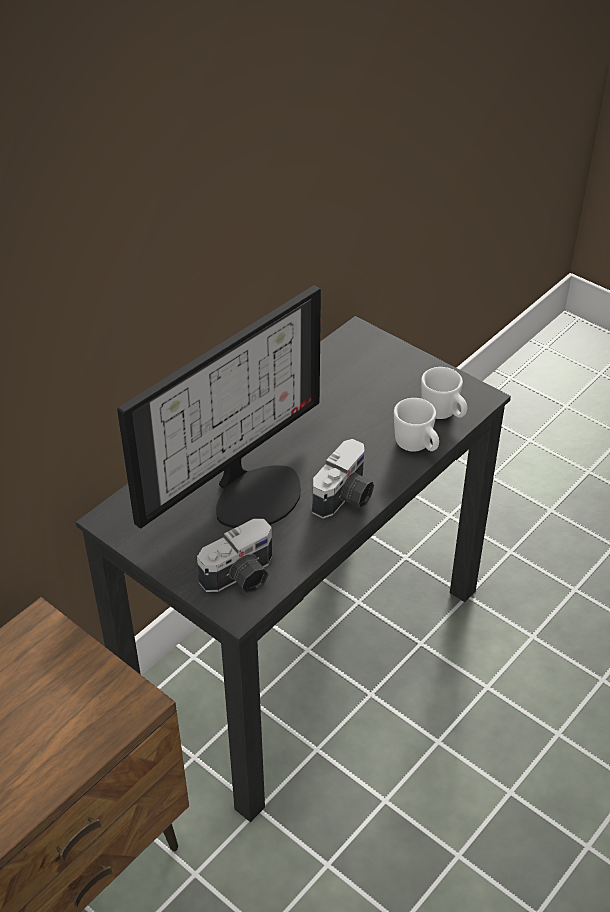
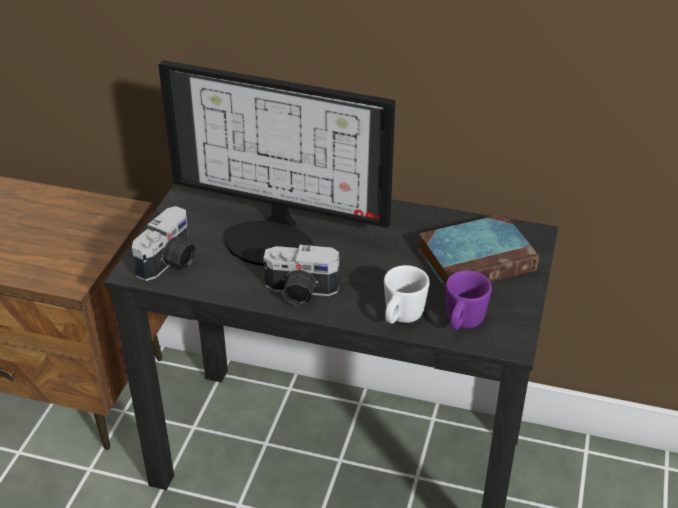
camera: 65 degrees right, 5 degrees down
(242, 577) = (171, 262): camera -> camera turned 90 degrees counterclockwise
(369, 375) = (478, 259): none -> book
(443, 414) = (462, 323): white mug -> purple mug

